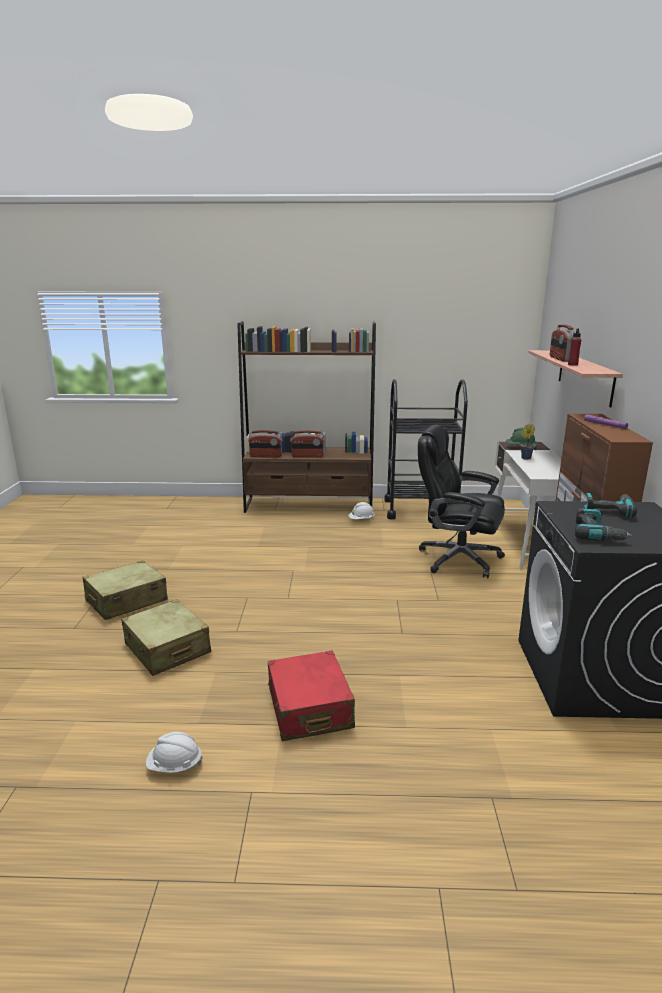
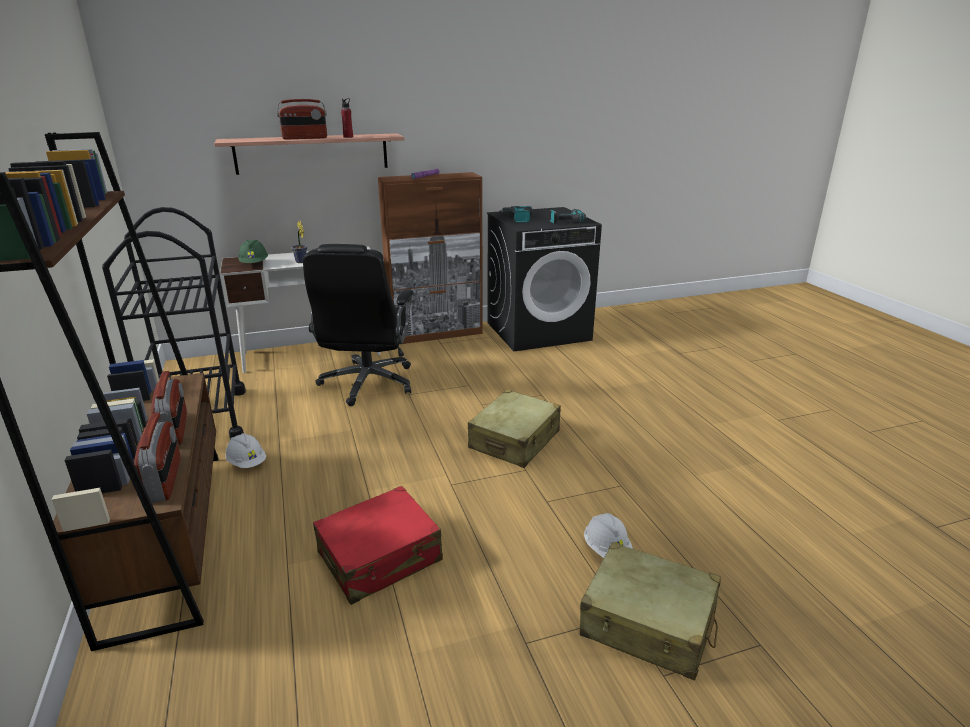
camera: 110 degrees left, 5 degrees up
(167, 649) = (699, 523): beige suitcase -> beige suitcase (515, 440)
(174, 765) = (806, 456): white hard hat -> white hard hat (607, 549)
(309, 708) = (681, 417): red suitcase -> red suitcase (380, 557)

